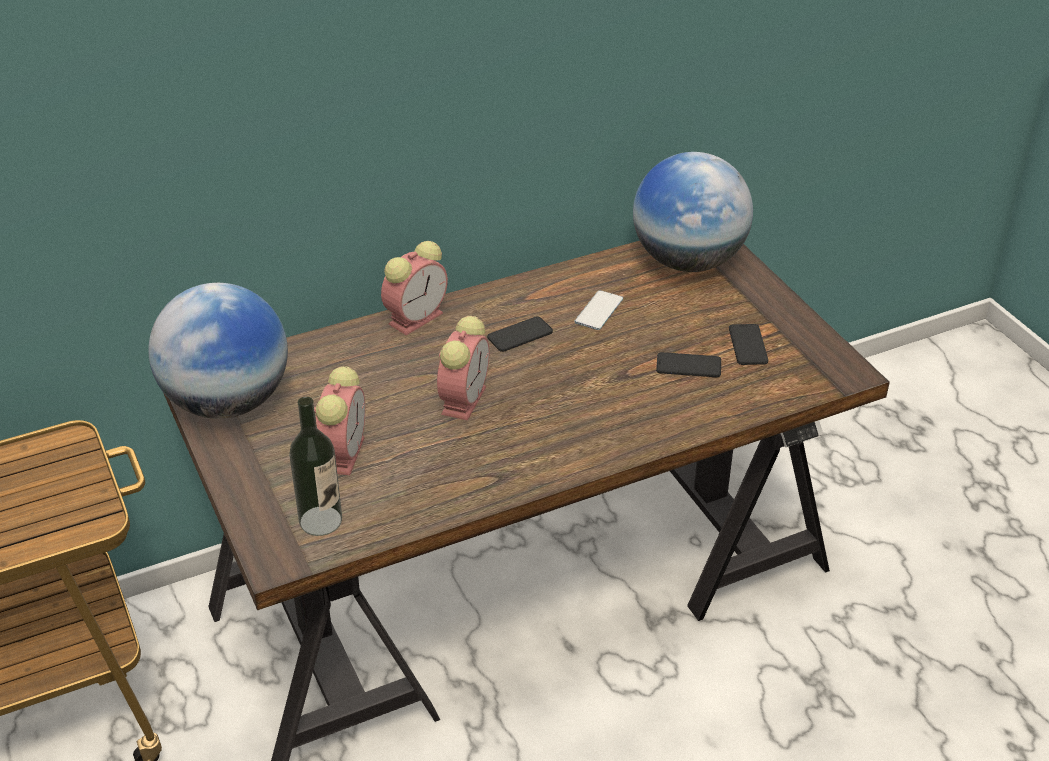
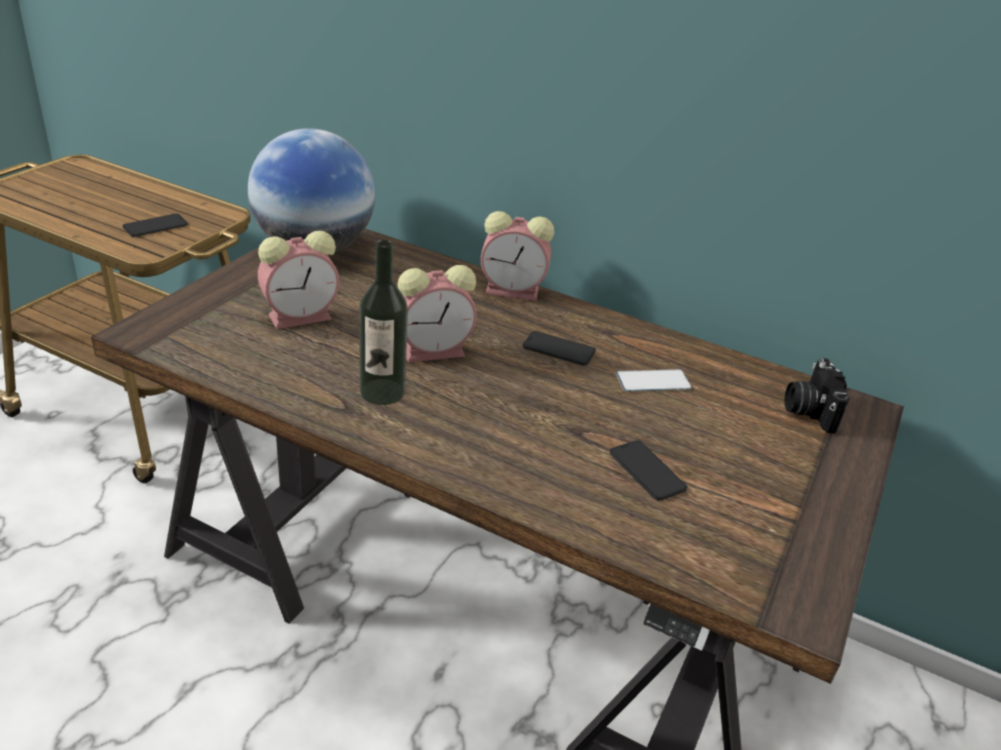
camera: 50 degrees right, 5 degrees down
(320, 521) = (205, 335): bottle -> bottle (382, 392)
(688, 261) = (808, 410): globe -> camera
(748, 345) = (737, 503): phone -> phone (155, 226)

